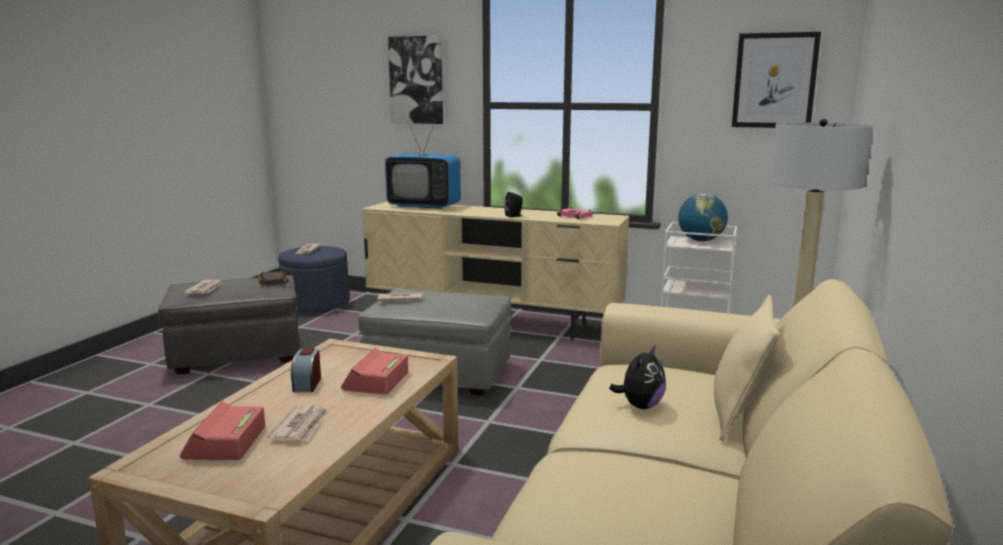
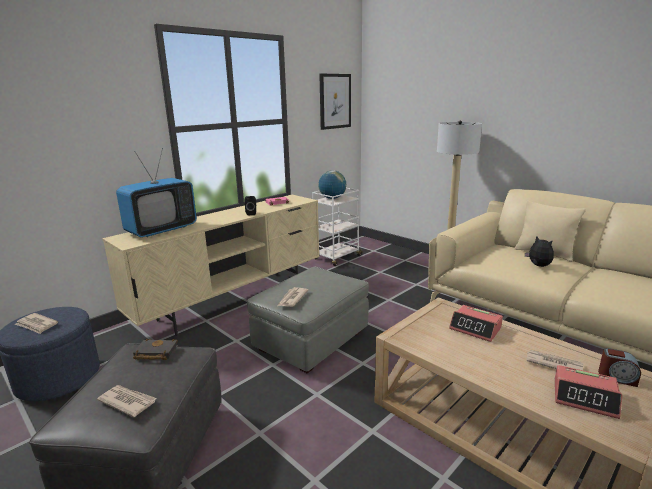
camera: 65 degrees left, 5 degrees up
(307, 384) = (475, 355): alarm clock -> alarm clock (617, 378)
(417, 80) = (96, 110): picture -> none

